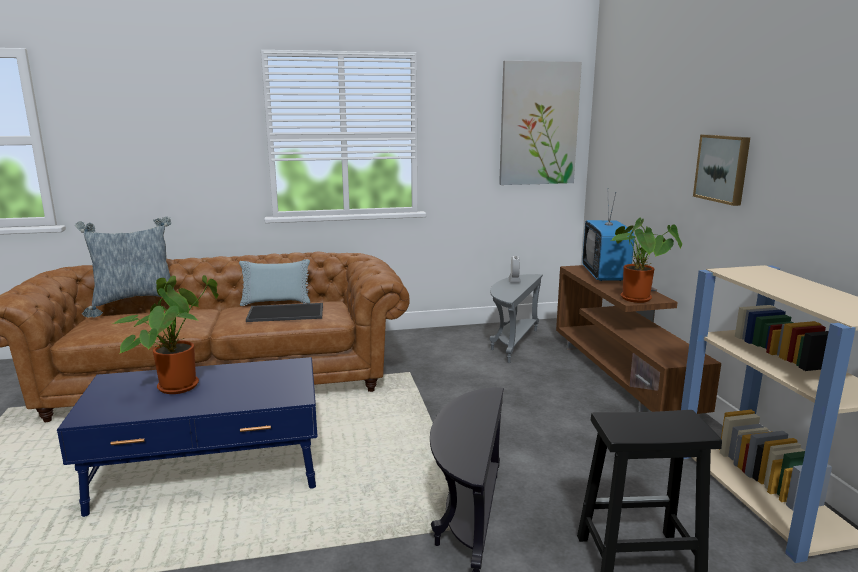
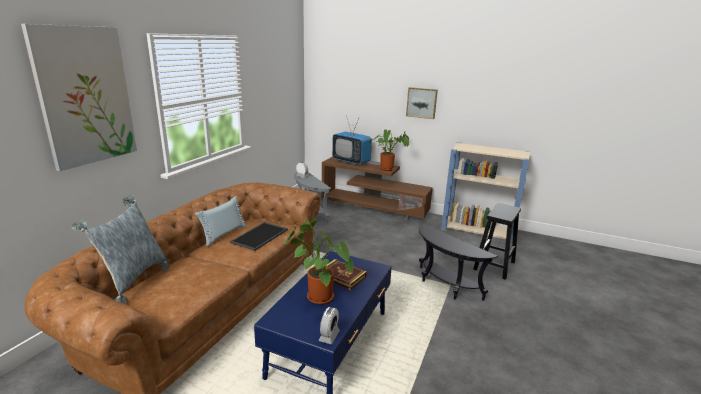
camera: 55 degrees left, 5 degrees up
(90, 416) = (329, 336): none -> alarm clock
(245, 383) = (342, 276): none -> book
(538, 124) = (287, 79): picture -> picture (85, 96)

